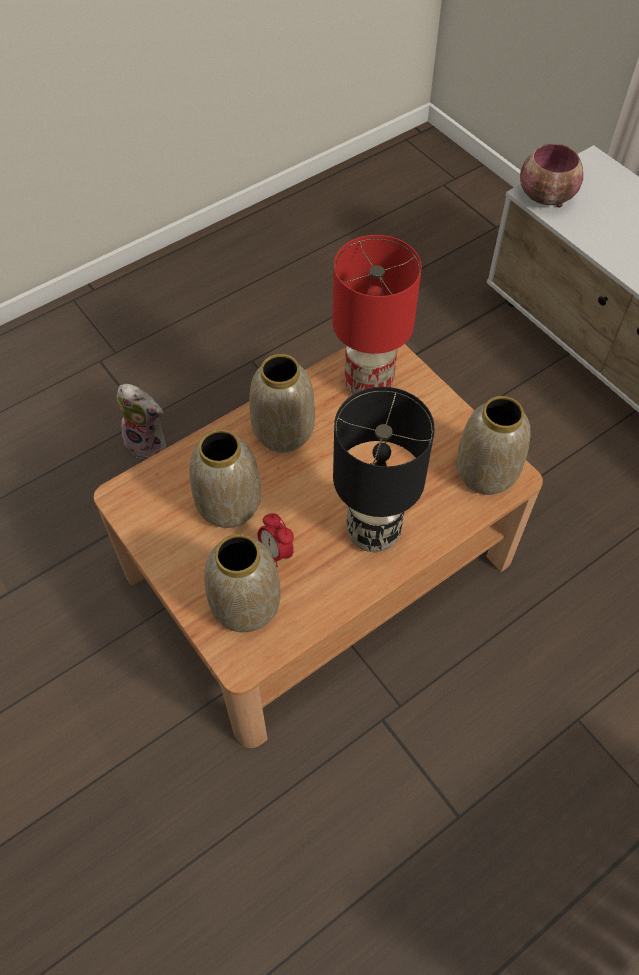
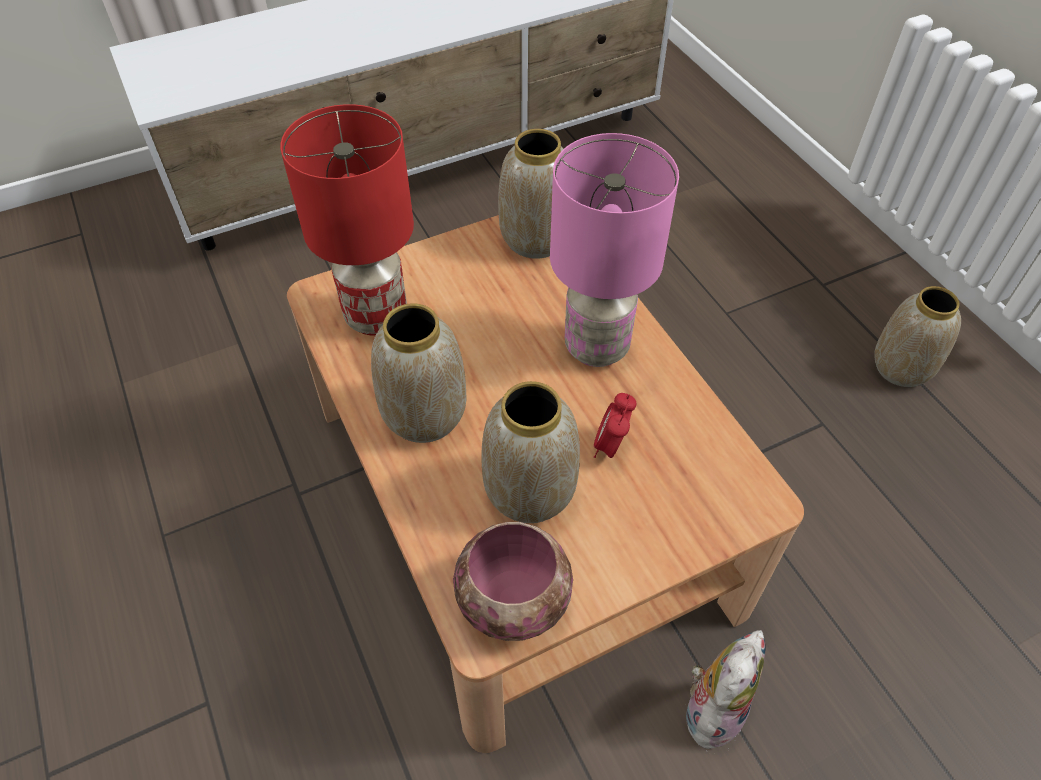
camera: 80 degrees left, 5 degrees down
(149, 443) = (258, 700): plush toy -> plush toy (712, 708)
(245, 606) = (686, 489): vase -> vase (901, 368)
(276, 552) = (610, 446): alarm clock -> alarm clock turned 135 degrees clockwise
(374, 532) = (596, 345): black table lamp -> pink table lamp
(547, 198) = (172, 97): bowl -> bowl (515, 600)

